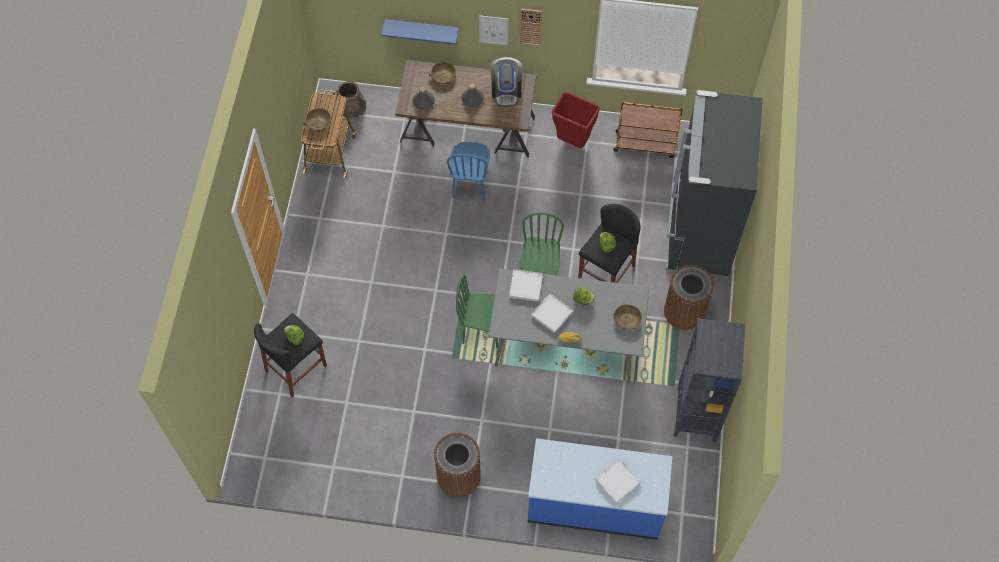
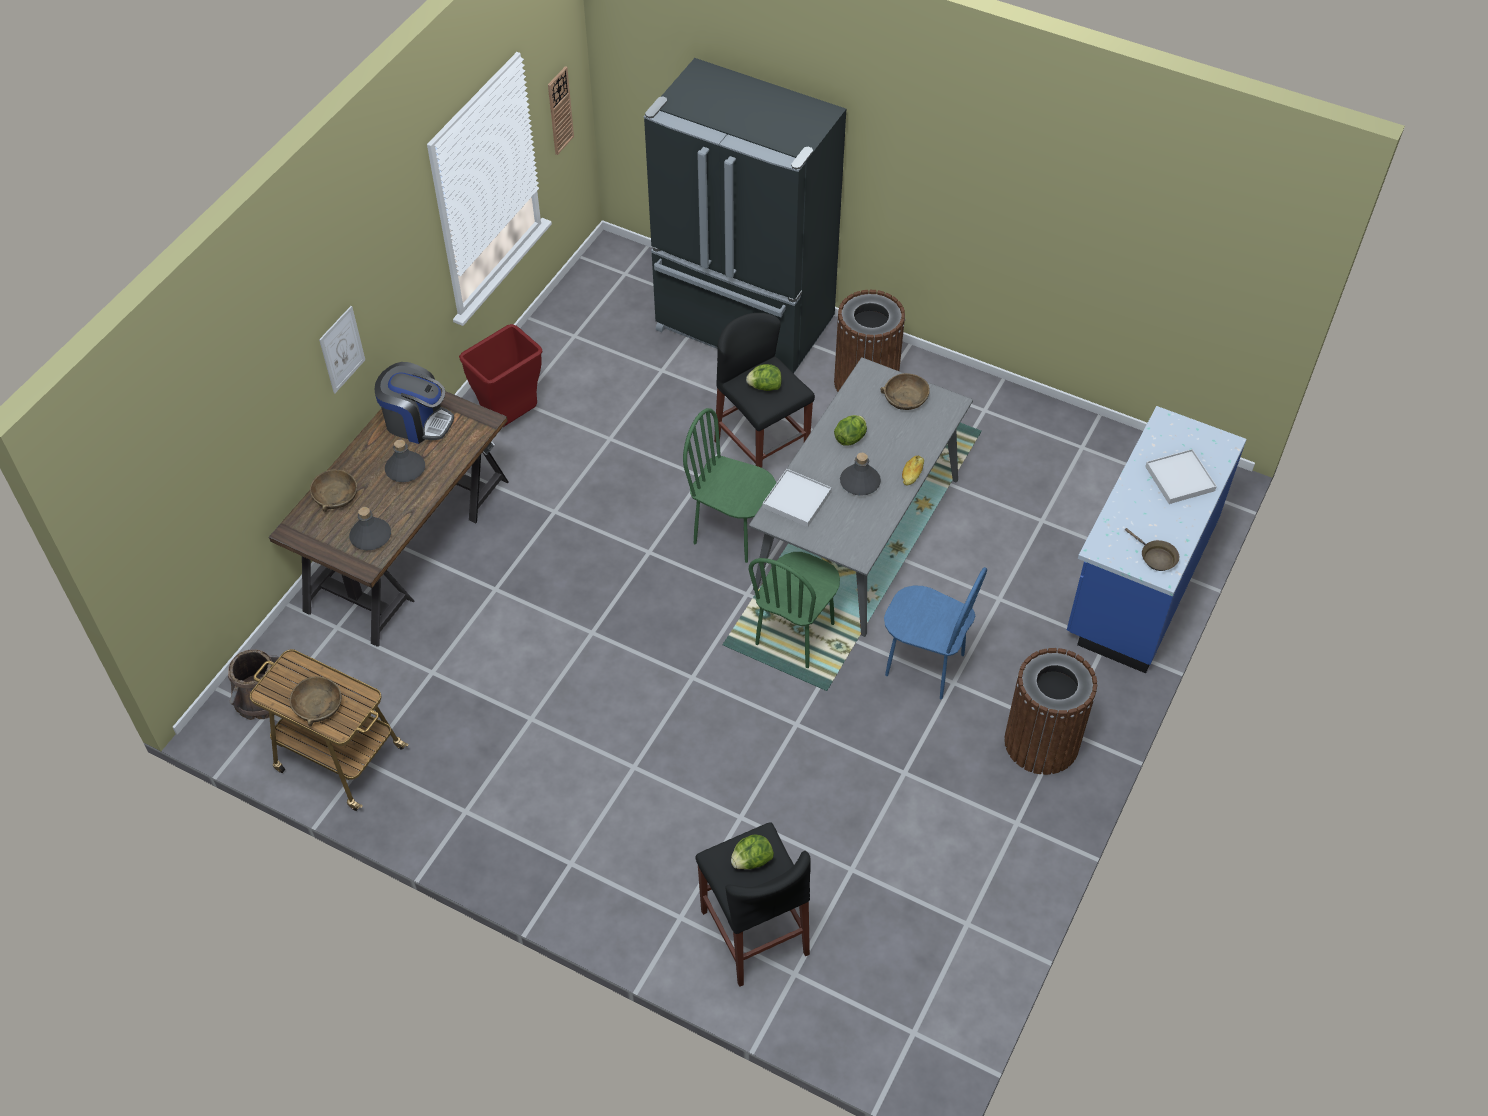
camera: 70 degrees left, 10 degrees down
(422, 29) = (265, 453): blue shelf -> none
(470, 185) = (518, 572): blue chair -> blue chair (924, 665)
(530, 26) = (377, 292): wall clock -> wall clock (560, 110)
(550, 480) = (1155, 557): none -> brown frying pan
(552, 314) = (859, 482): white tray -> grey bottle
(645, 144) = (564, 337): brown cart -> none
(696, 415) = (1035, 422): black bookcase -> none

